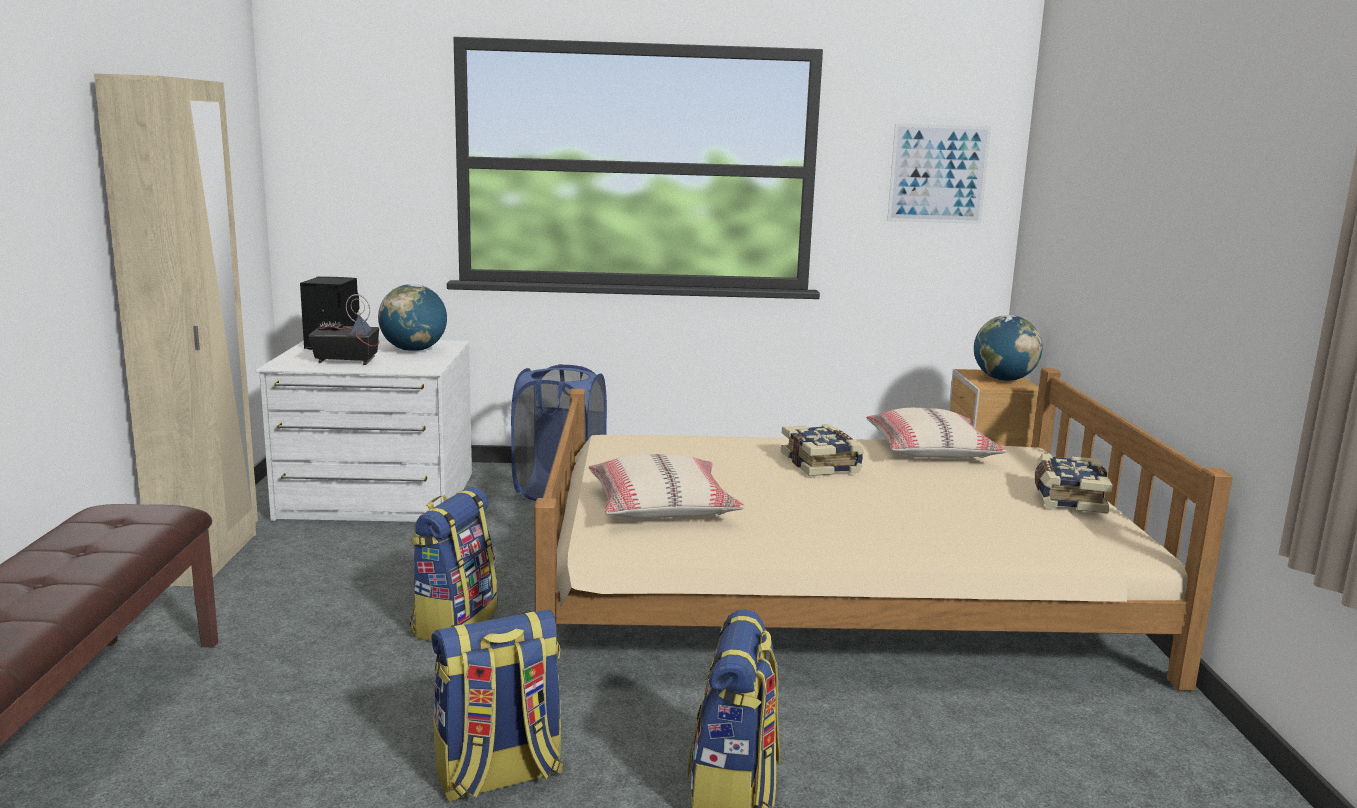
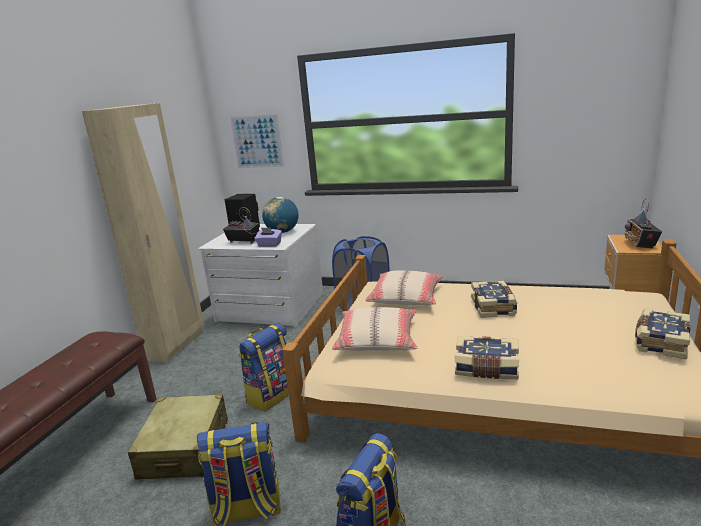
camera: 20 degrees right, 5 degrees up
(327, 708) = (185, 448): none -> beige suitcase
(404, 367) = (269, 245): none -> purple tissue box
(852, 533) = (486, 368): none -> book
(931, 451) = (574, 297): beige pillow -> beige pillow (406, 297)
(938, 174) = (598, 106): picture -> picture (257, 141)
(1004, 380) = (640, 243): globe -> radio

